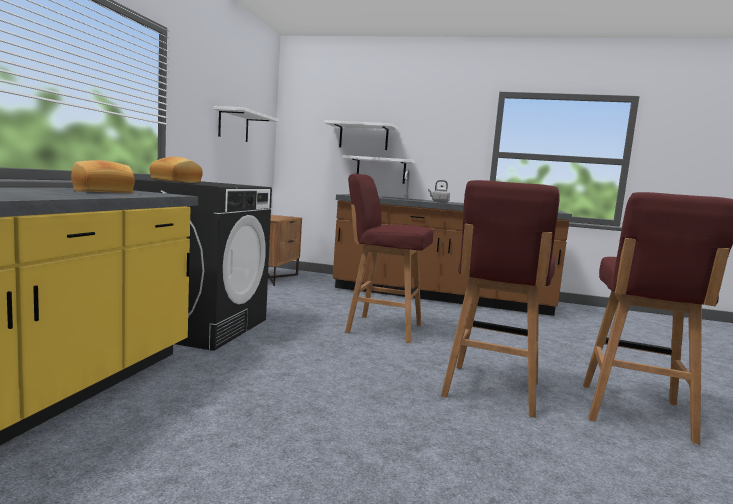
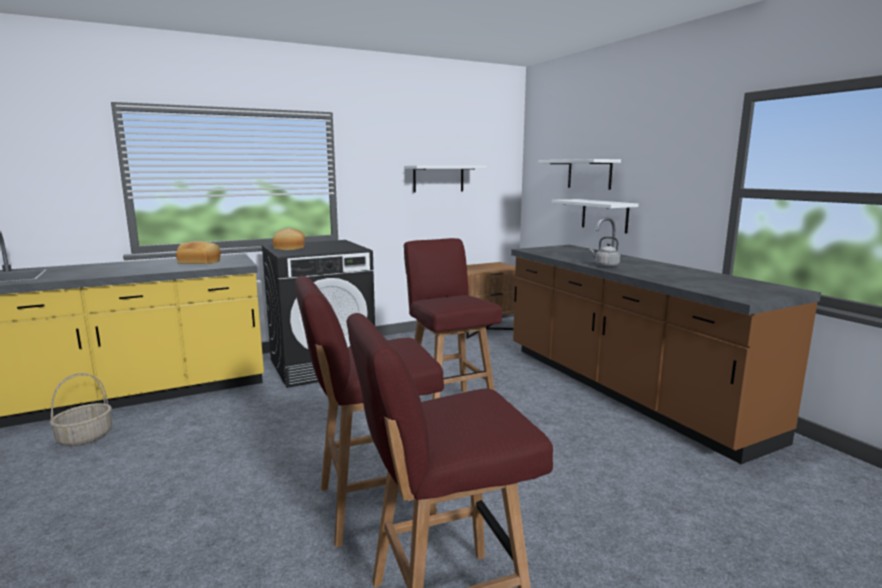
camera: 50 degrees right, 5 degrees up
(75, 473) = (85, 437): none -> basket

